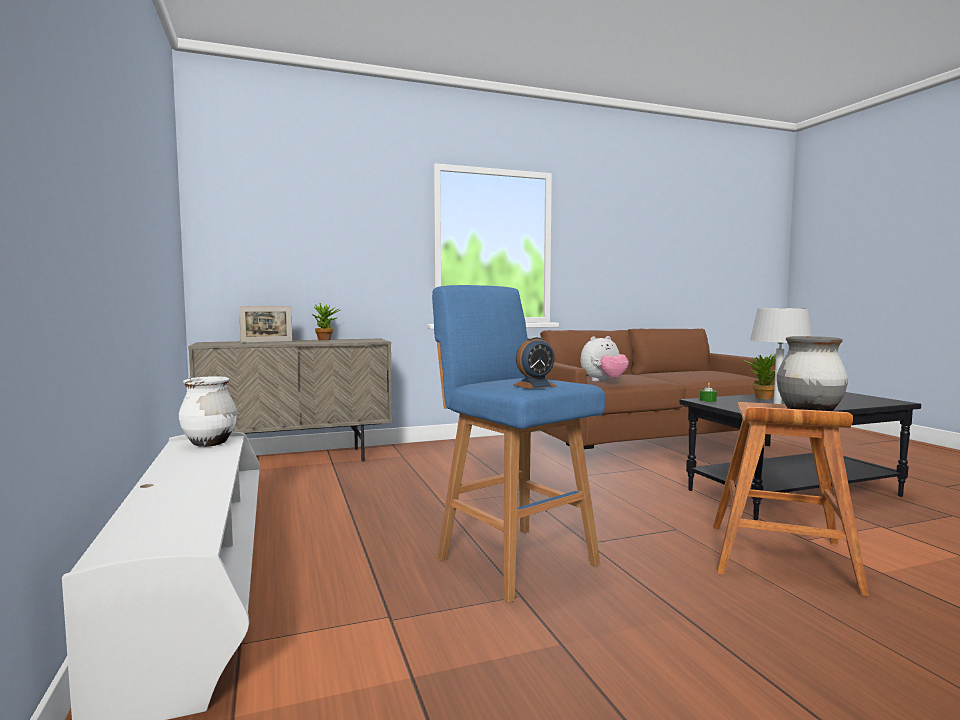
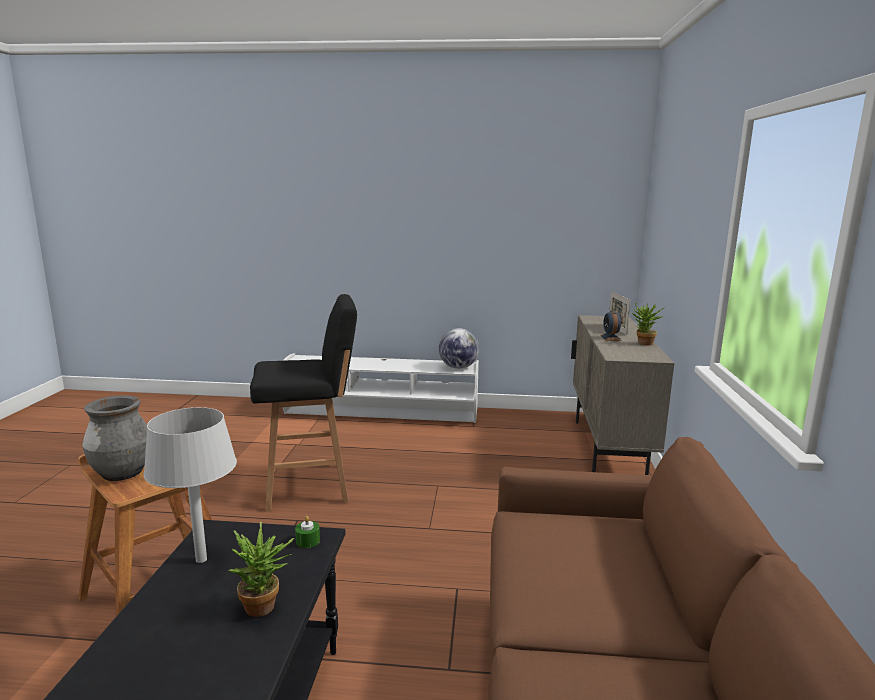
camera: 115 degrees right, 10 degrees up
(209, 443) = (458, 367): white vase -> globe
(513, 559) = (311, 486): blue stool -> black stool
(534, 385) = (270, 364): alarm clock -> alarm clock (610, 338)
(603, 381) = (540, 531): plush toy -> none

